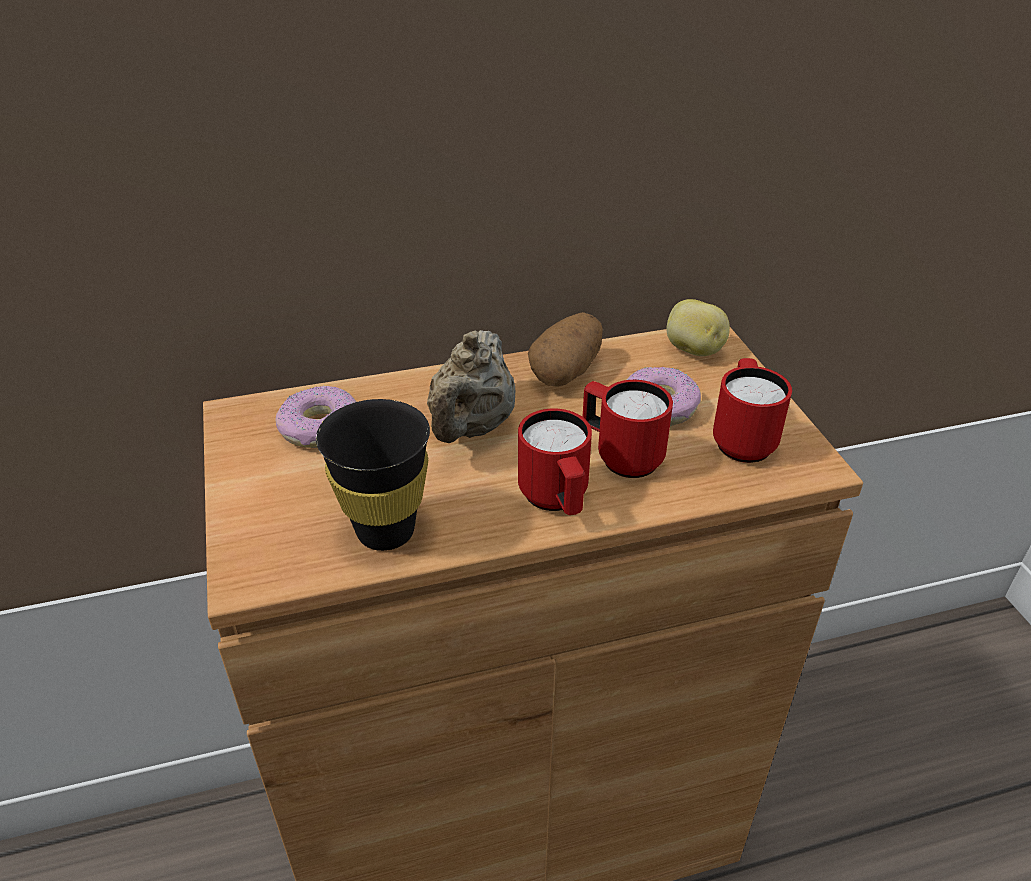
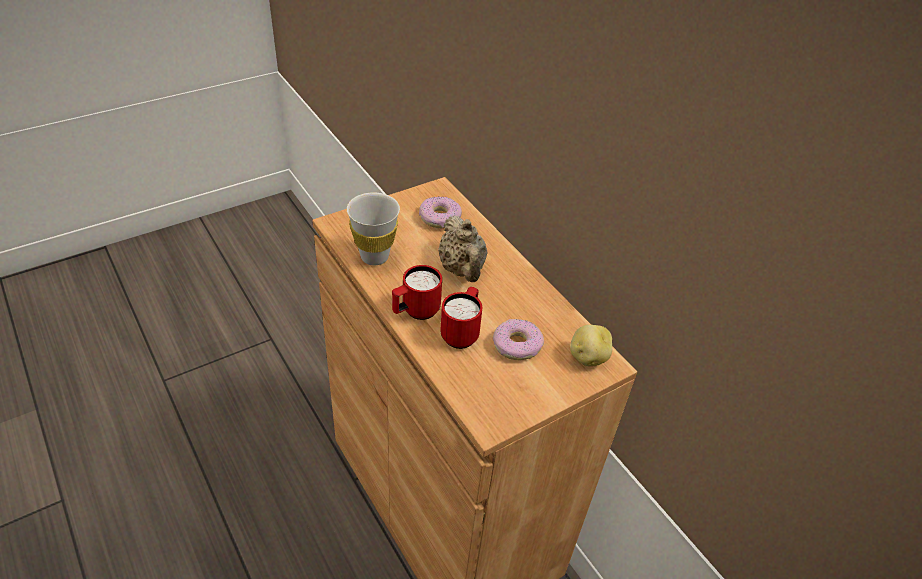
camera: 70 degrees right, 5 degrees up
(385, 531) = (374, 256): black cup -> white cup
(471, 428) = (462, 270): beige teapot -> beige teapot turned 105 degrees counterclockwise
(566, 372) = (532, 299): potato -> none
(742, 439) = (501, 387): red mug -> none

